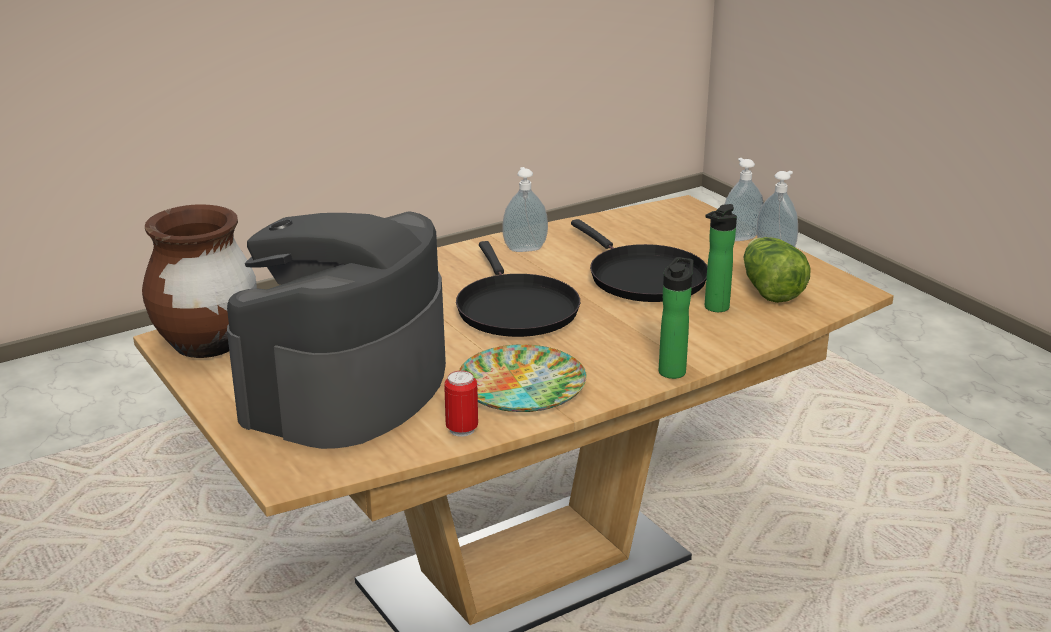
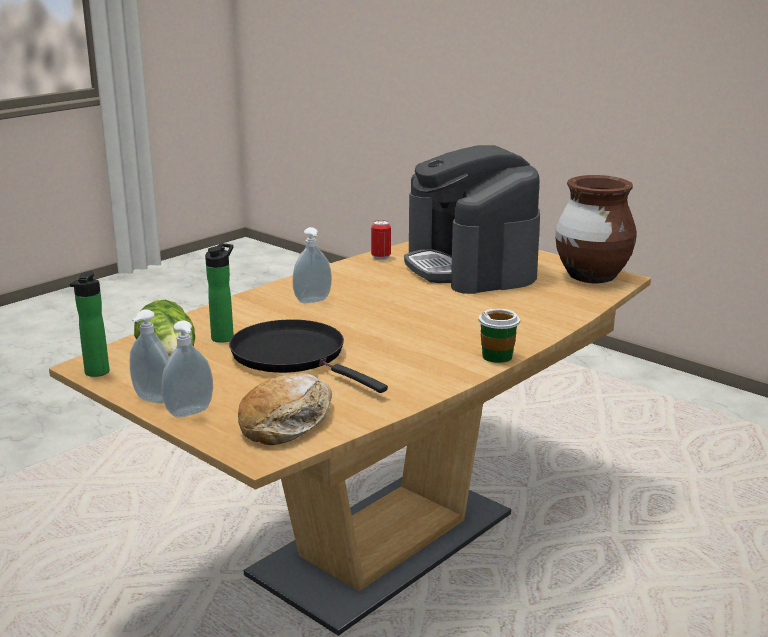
camera: 165 degrees right, 5 degrees down
(345, 387) = (470, 267): coffee machine -> coffee machine turned 150 degrees clockwise
(444, 255) = (497, 356): none -> cup
(514, 309) = (395, 319): black frying pan -> none
(523, 387) = (357, 277): plate -> none
(524, 248) = (424, 372): soap dispenser -> soap dispenser (313, 301)
(660, 223) = (287, 422): none -> bread
(673, 370) = (256, 295): bottle -> bottle (95, 374)

